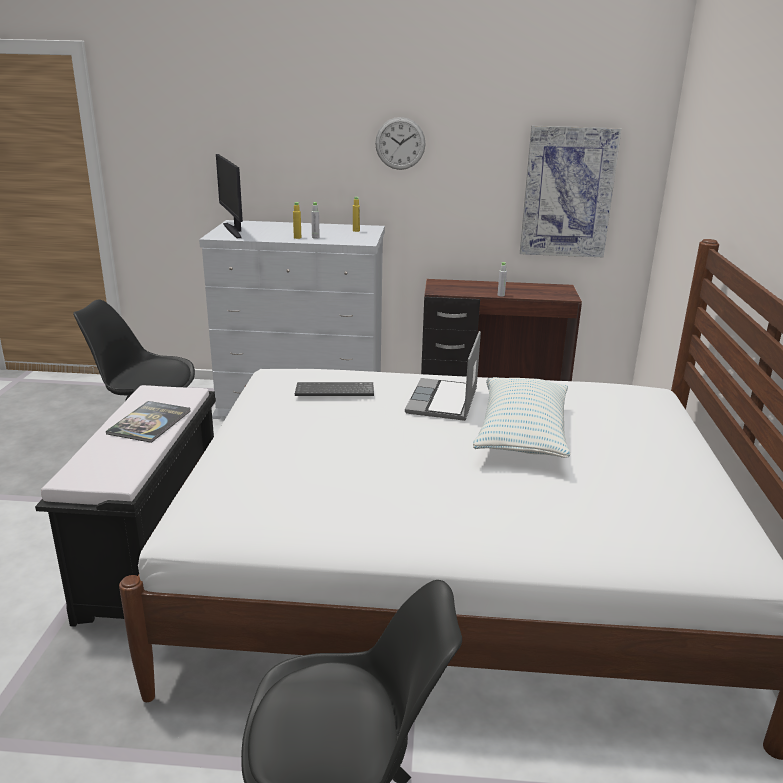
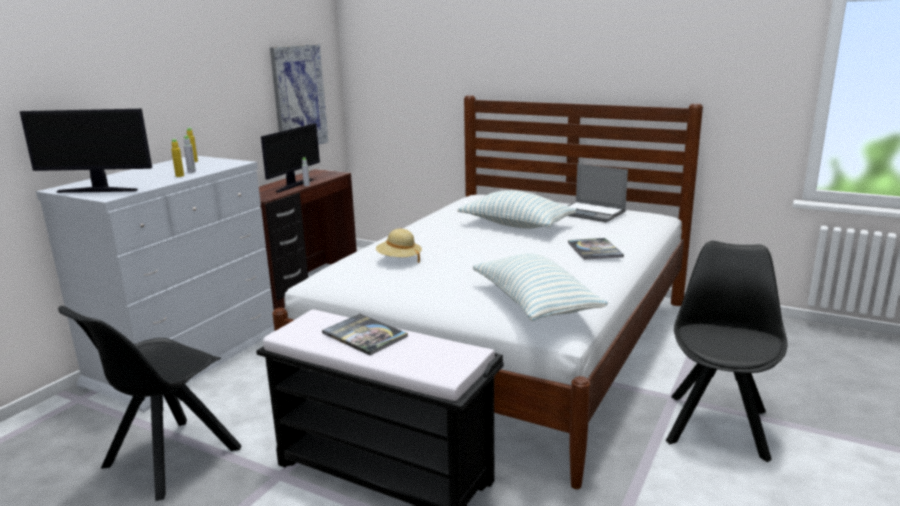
camera: 65 degrees left, 5 degrees down
(238, 492) = (534, 304): none -> pillow
(333, 392) = (399, 259): keyboard -> beige hat
(400, 143) = (185, 74): wall clock -> none
(443, 402) = (451, 234): laptop -> laptop (592, 213)
(464, 508) = (594, 250): none -> book
(493, 291) = (293, 185): none -> monitor

